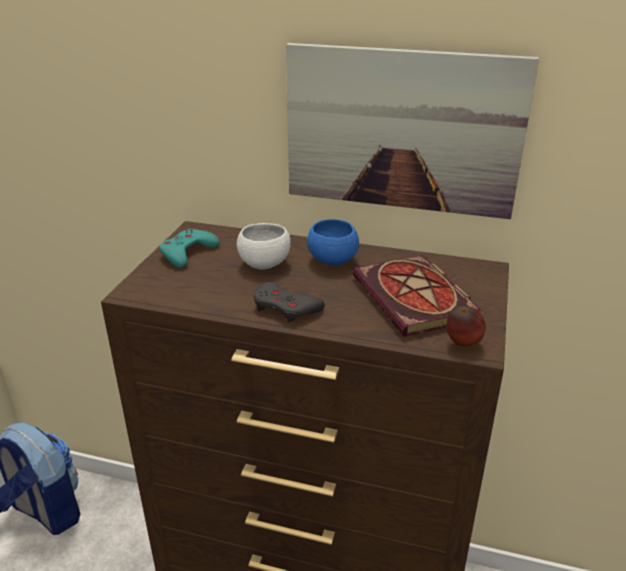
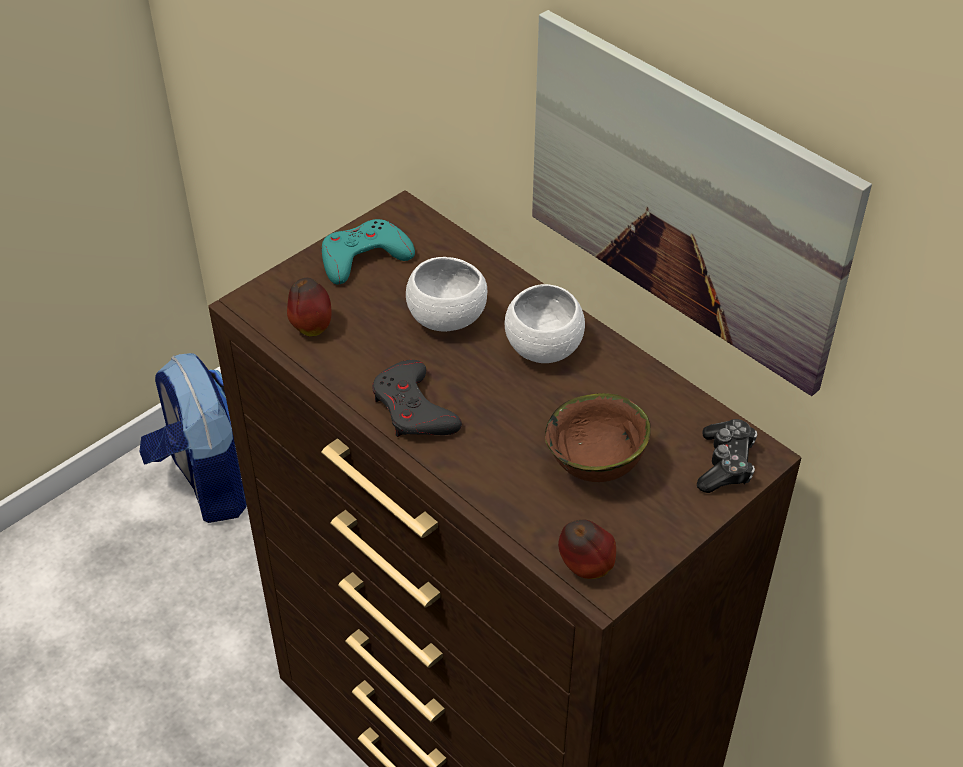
camera: 30 degrees right, 15 degrees up
(183, 291) = (311, 327): none -> apple
(332, 260) = (543, 348): blue bowl -> white bowl
(417, 300) = (596, 469): book -> brown bowl
(478, 276) = (725, 464): none -> game controller

